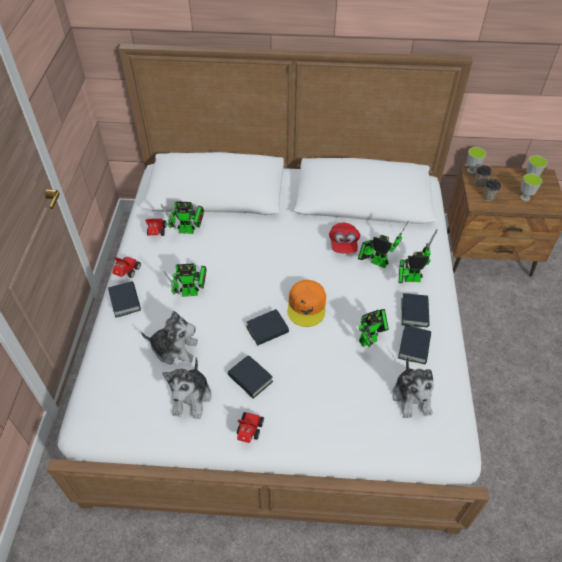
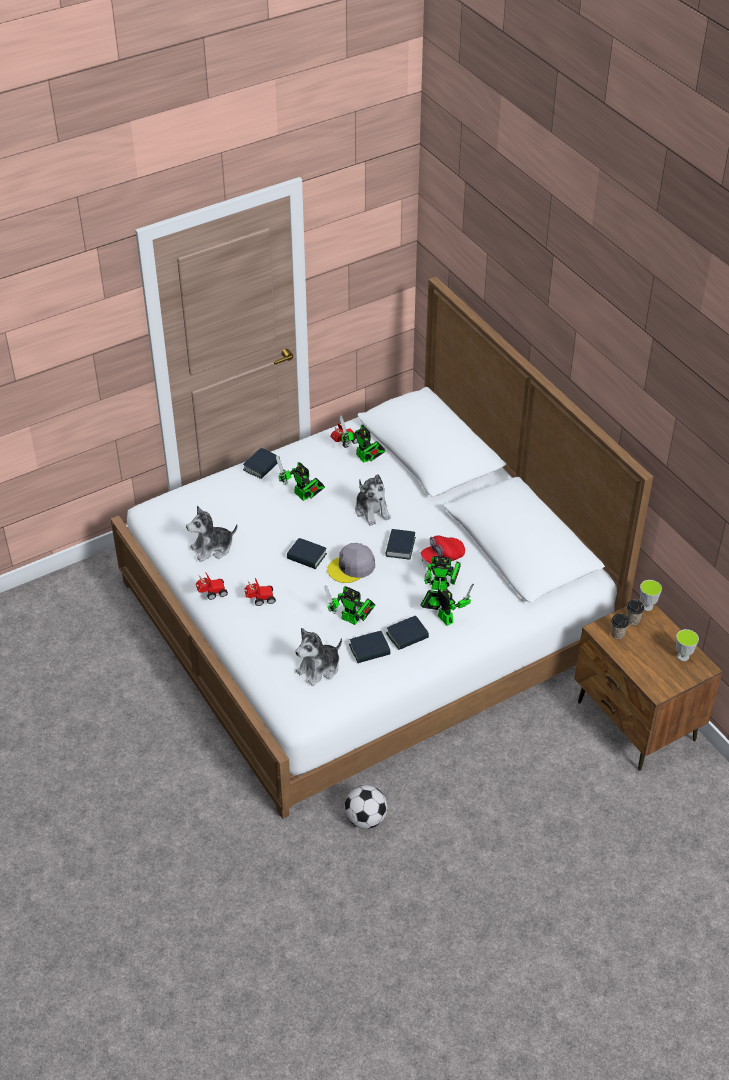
camera: 55 degrees right, 5 degrees down
(126, 273) = (288, 450): toy car -> toy car (259, 599)
(175, 348) = (244, 516): plush toy -> plush toy (372, 511)
(250, 379) = (254, 570): book -> book (400, 547)
(307, 306) = (352, 567): orange cap -> grey cap
(376, 262) = (442, 587): toy robot -> toy robot turned 105 degrees clockwise
(491, 467) = (365, 819): none -> football
(525, 197) = (647, 661): cup -> none

